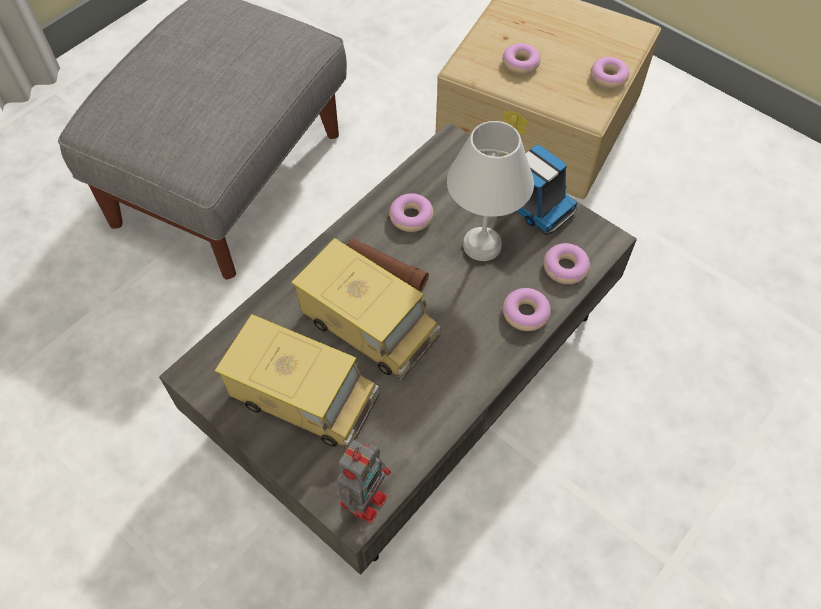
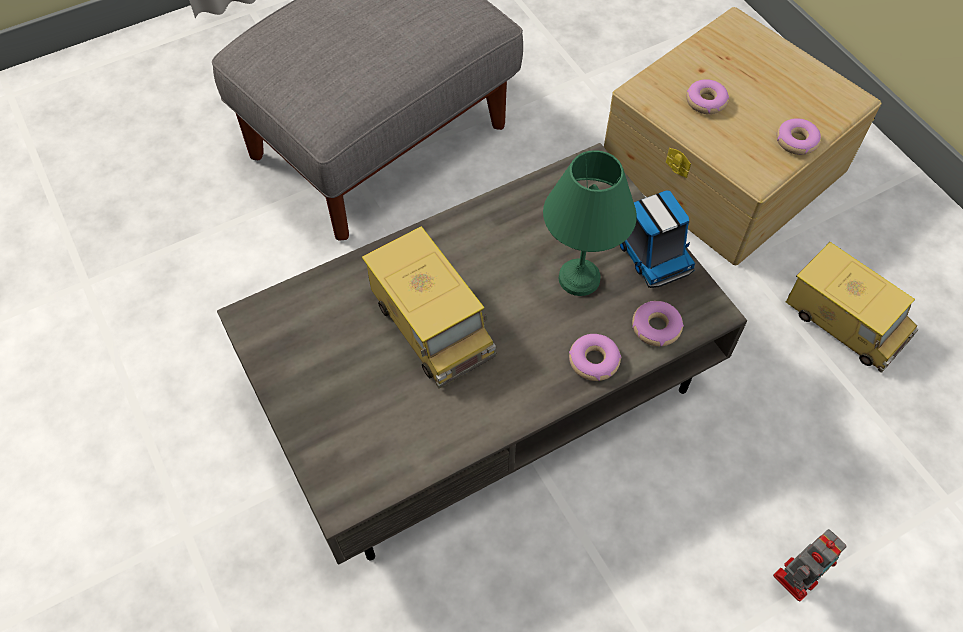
camera: 20 degrees right, 0 degrees up
(304, 397) = (340, 373): toy truck -> toy truck (845, 321)
(364, 498) = (356, 489): toy robot -> toy robot (796, 577)
(386, 268) = (472, 273): brown flashlight -> none
(411, 217) = (519, 228): donut -> none
(481, 243) = (578, 276): white table lamp -> green table lamp

